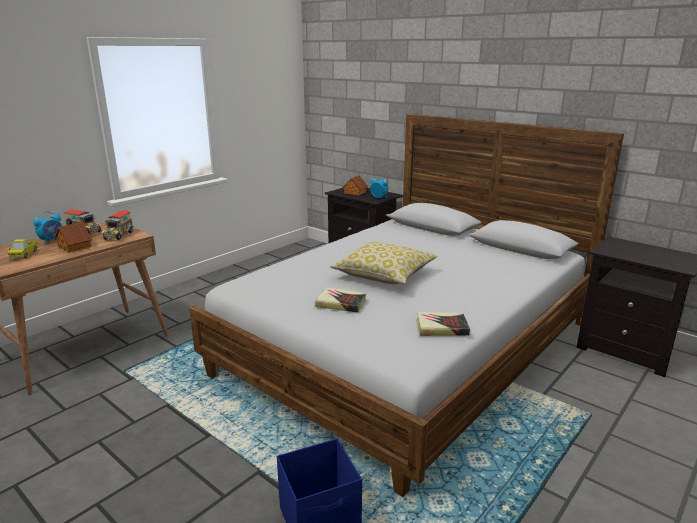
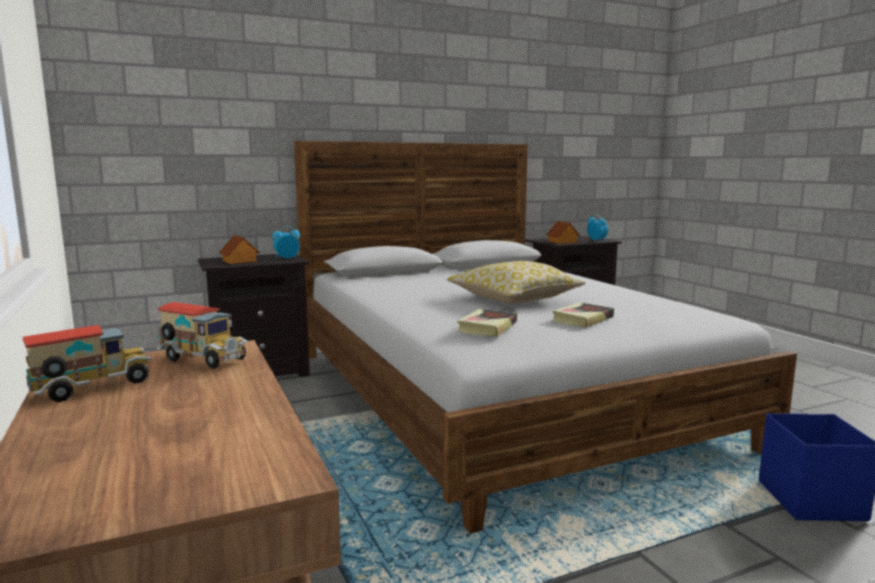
camera: 65 degrees left, 10 degrees down
(24, 254) = (162, 456): toy truck -> none
(52, 241) = (96, 422): alarm clock -> alarm clock (597, 240)
(74, 246) = (203, 399): toy house -> toy house (562, 242)
(441, 328) = (659, 302): book -> book (487, 327)

